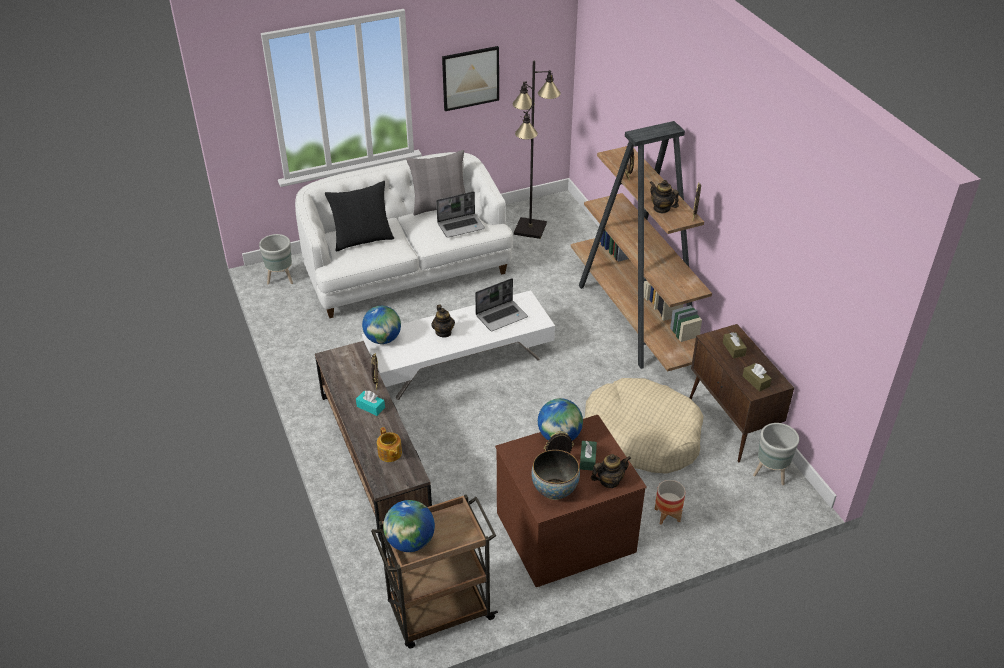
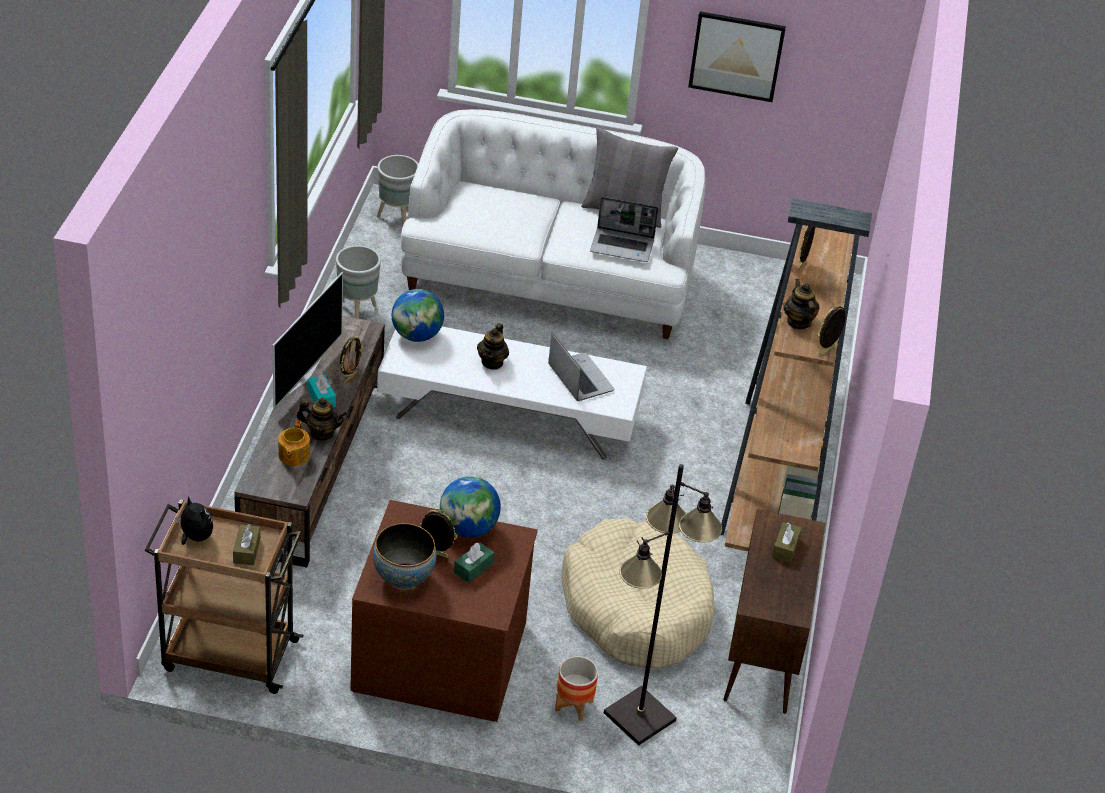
camera: 30 degrees right, 0 degrees up
(346, 400) = (303, 377): none -> television
(363, 240) = (491, 208): black pillow -> none
(410, 542) = (195, 537): globe -> plush toy
(502, 316) = (579, 378): laptop -> laptop turned 120 degrees counterclockwise
(530, 229) = (758, 300): black floor lamp -> black floor lamp (639, 718)
(609, 481) = (472, 602): teapot -> teapot (321, 433)
(756, 381) = (769, 596): brown tissue box -> brown tissue box (246, 550)
(769, 474) = (749, 734): grey planter -> grey planter (357, 311)

